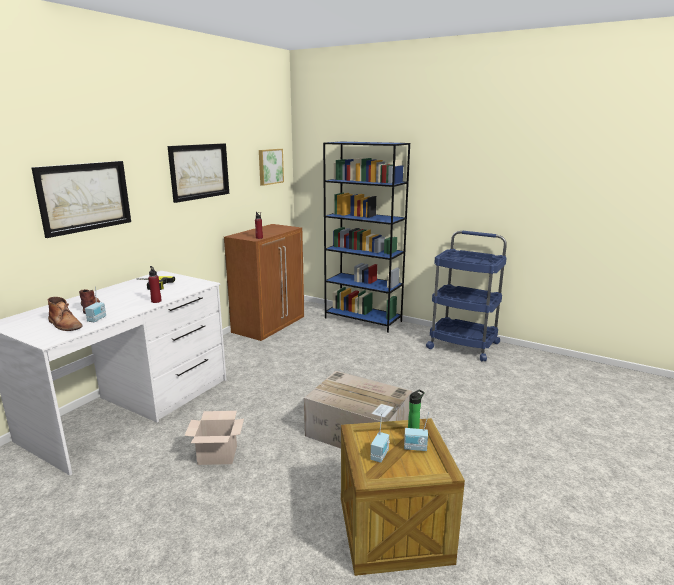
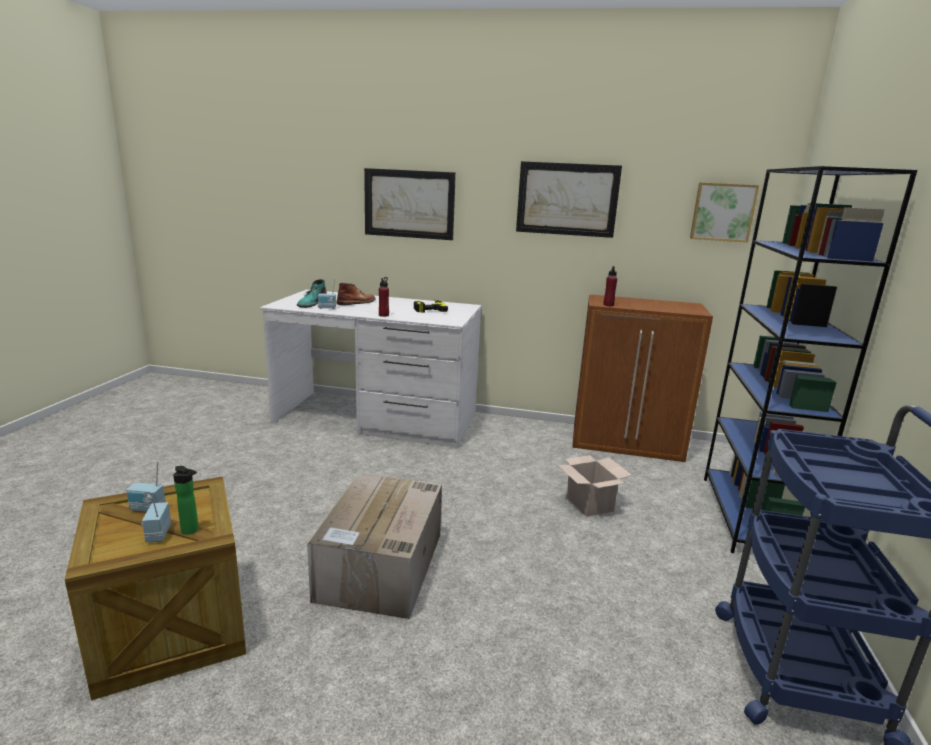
camera: 70 degrees right, 0 degrees up
(65, 324) = (312, 303): brown boot -> turquoise boot
(218, 454) = (309, 478): cardboard box -> cardboard box (590, 504)

